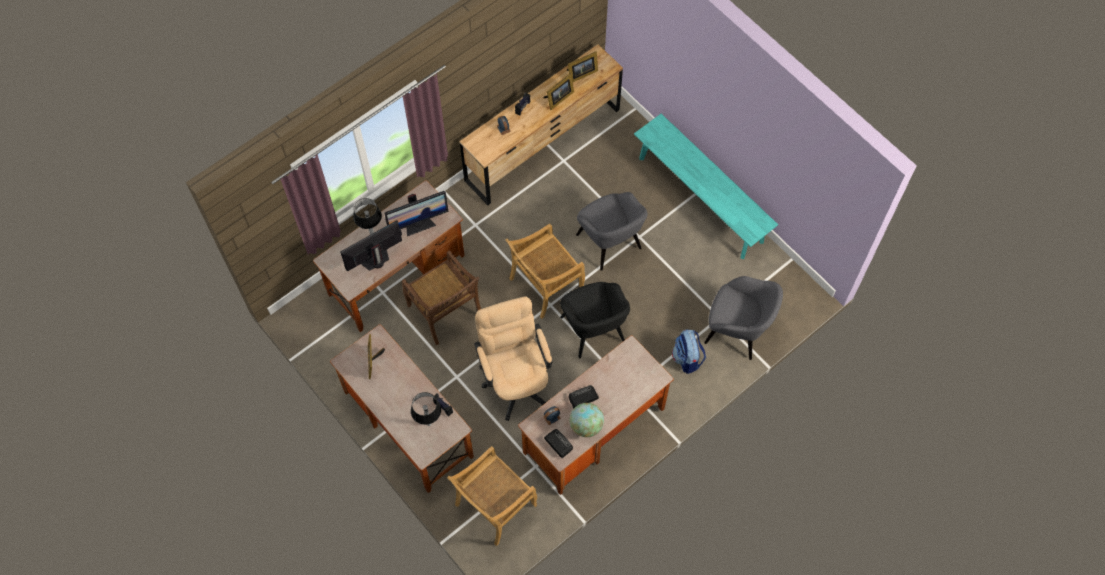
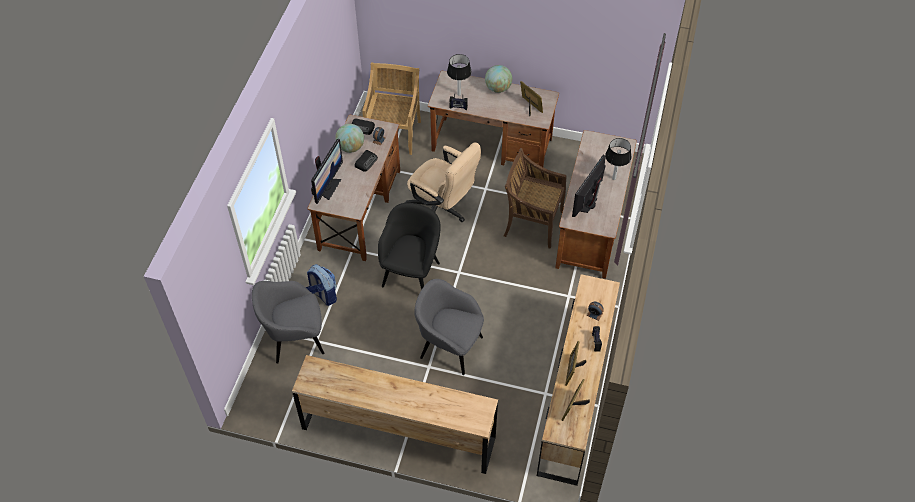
camera: 145 degrees right, 10 degrees down
(376, 261) = (592, 163): monitor -> monitor (328, 187)
(384, 405) = (498, 88): none -> globe
(545, 285) = (474, 284): beige chair -> none
(593, 330) = (411, 273): black armchair -> black armchair turned 75 degrees clockwise
(700, 199) = (398, 433): turquoise bench -> brown dresser

